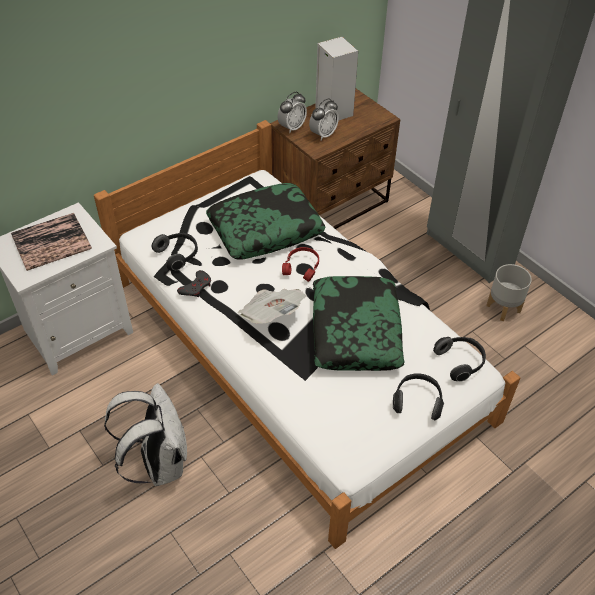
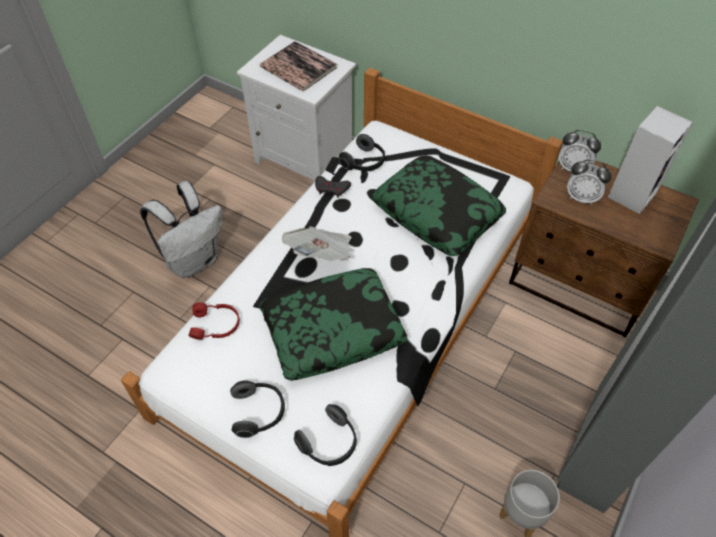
camera: 70 degrees right, 5 degrees up
(302, 267) = (398, 258): red headphones -> red headphones (216, 325)

